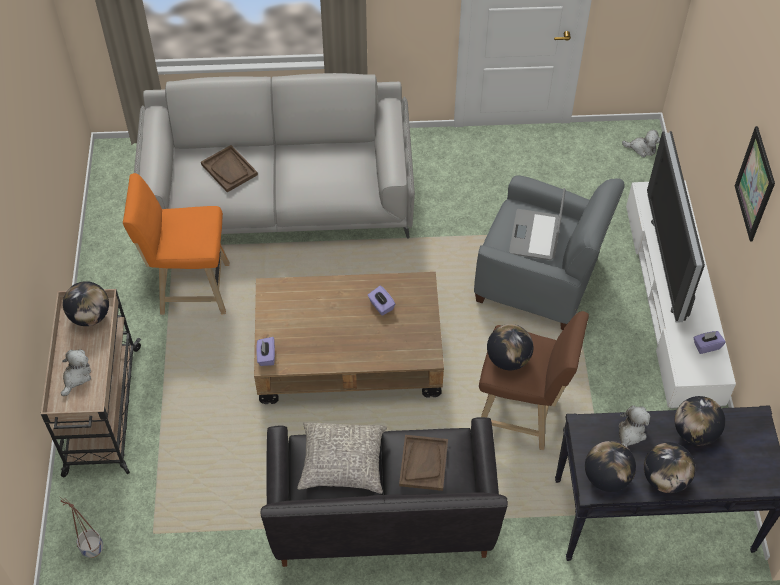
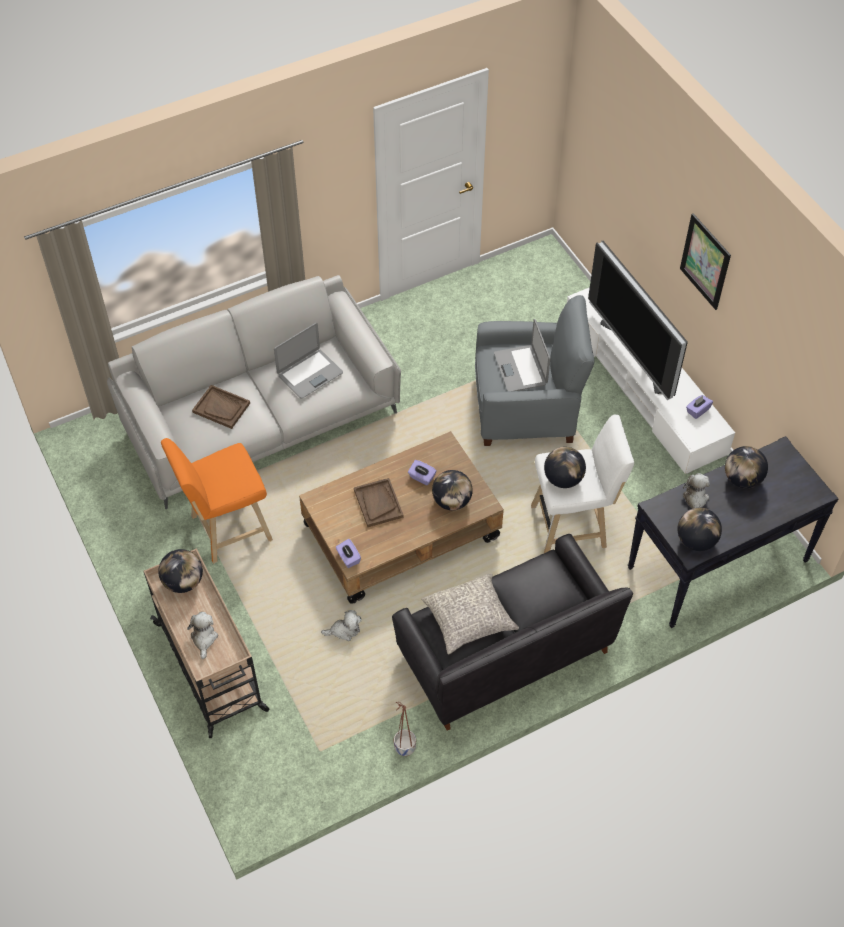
camera: 25 degrees left, 0 degrees up
(92, 549) = (274, 787): planter -> planter (405, 748)
(328, 167) = (309, 374): none -> laptop
(423, 463) = (535, 592): brown tray -> brown tray (378, 503)
(521, 415) = (573, 526): brown stool -> white stool
(642, 148) = (551, 264): plush toy -> plush toy (344, 630)
(664, 479) = (739, 524): globe -> globe (452, 501)

